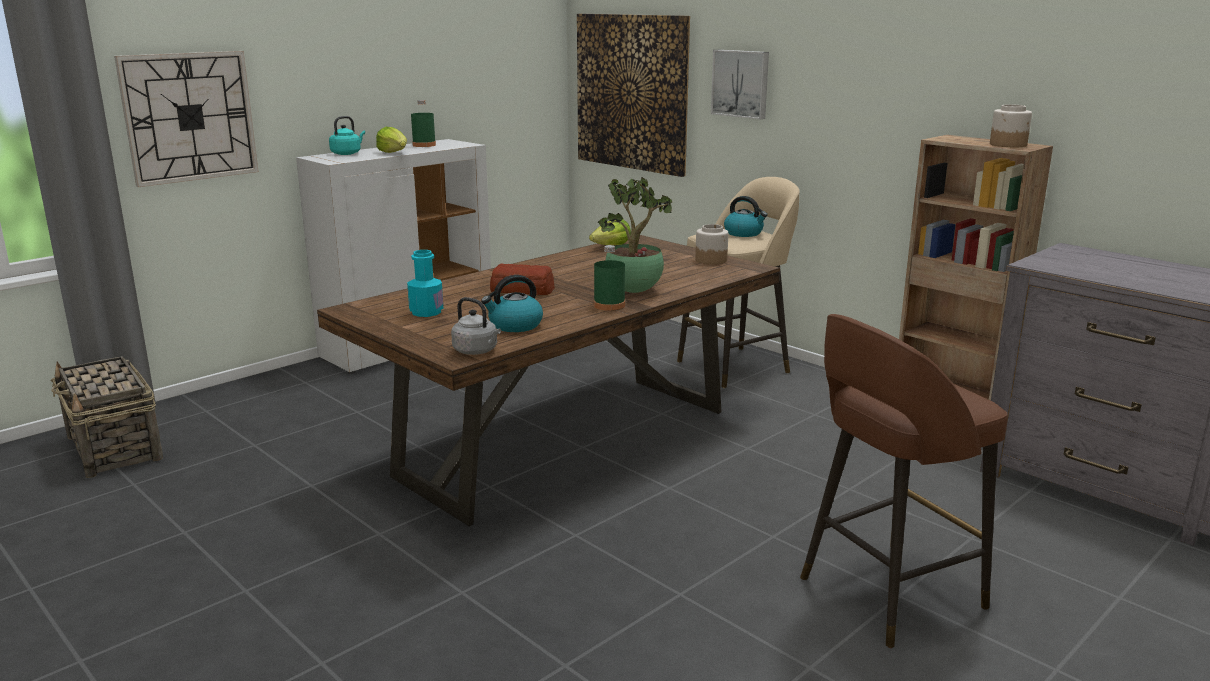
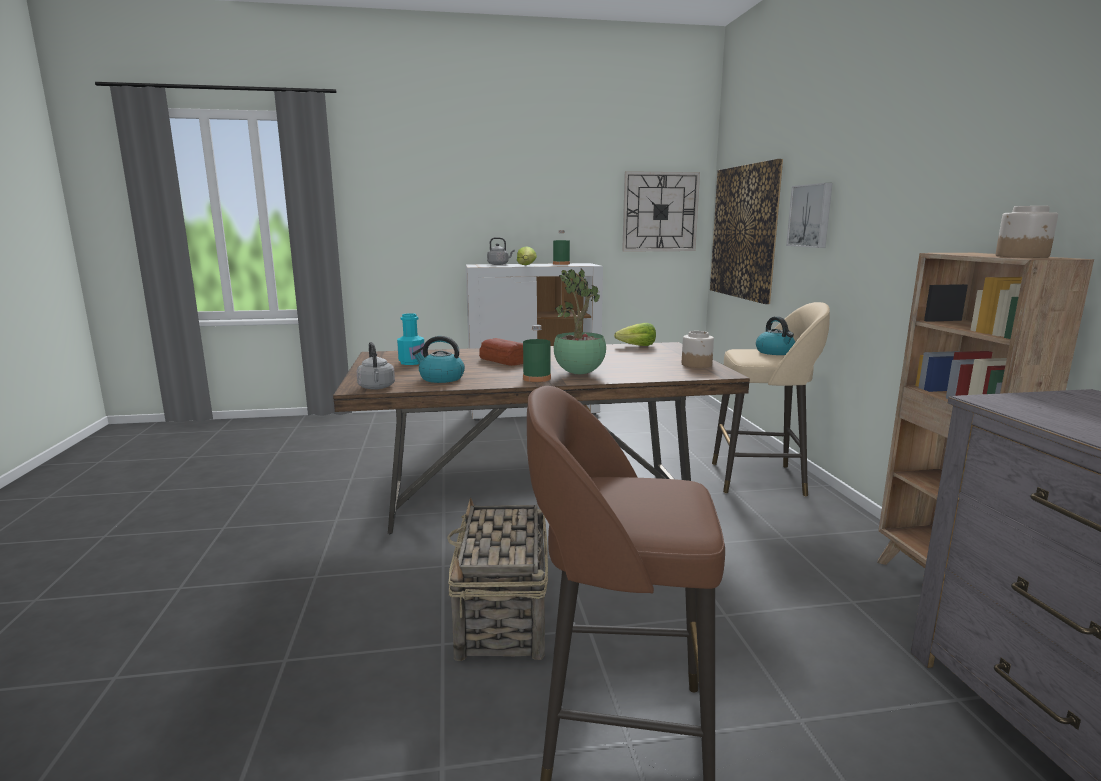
camera: 35 degrees right, 5 degrees down
(114, 449) = (301, 431): basket -> basket (502, 617)
(189, 117) = (395, 231): wall clock -> wall clock (660, 212)
(347, 153) = (499, 264): turquoise kettle -> grey kettle

